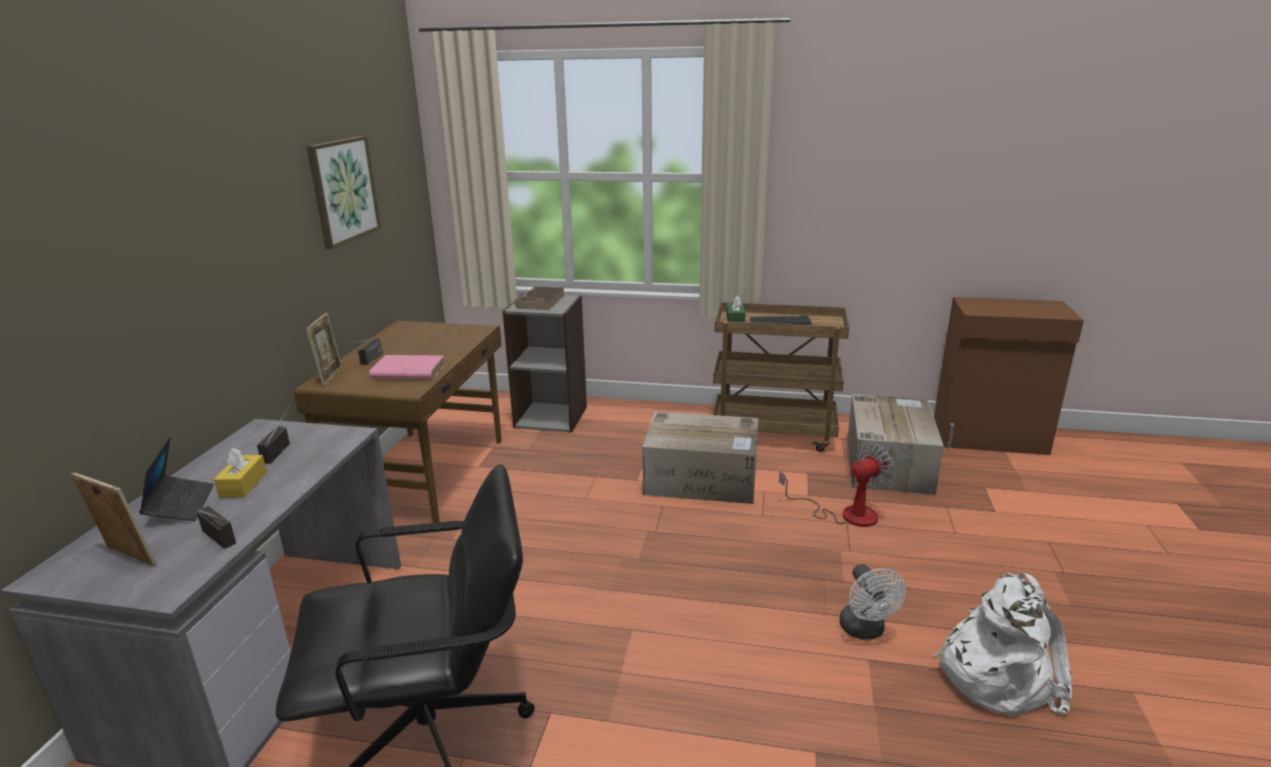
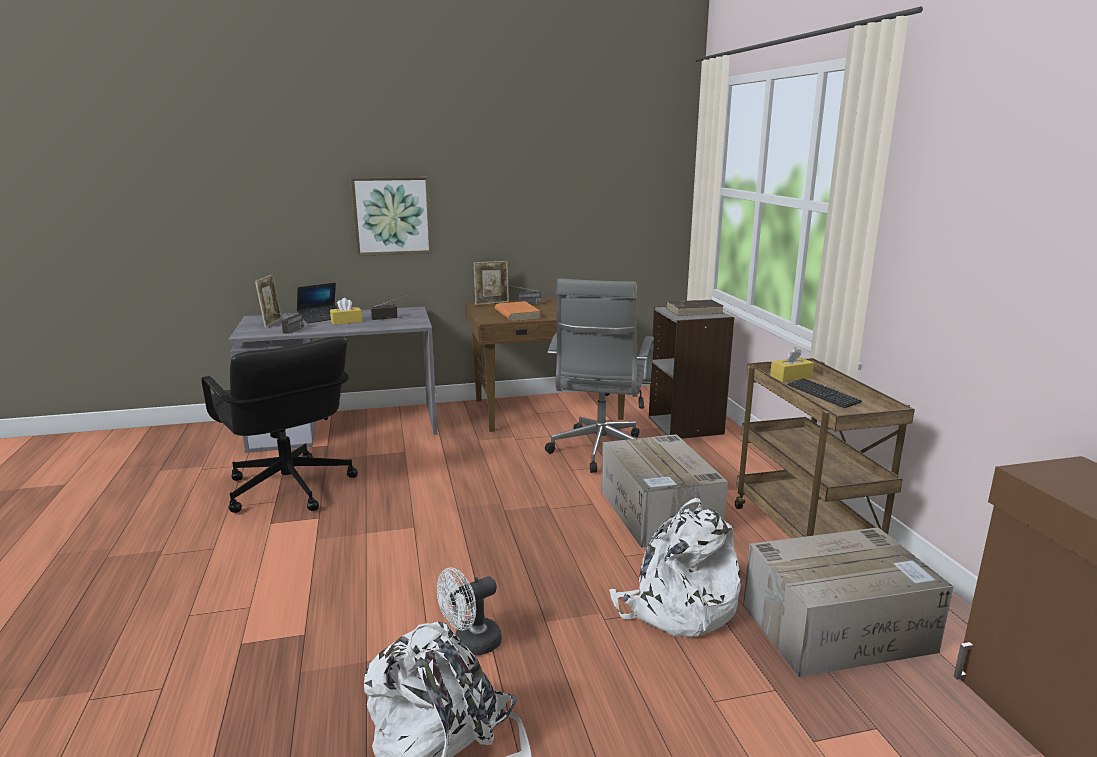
camera: 65 degrees right, 5 degrees down
(343, 190) = (565, 181): picture -> picture (392, 216)
(408, 372) = (517, 314): pink book -> orange book
(563, 474) = (599, 452): none -> grey office chair
(735, 320) = (791, 377): green tissue box -> yellow tissue box
(846, 514) = (677, 608): fan -> white backpack

